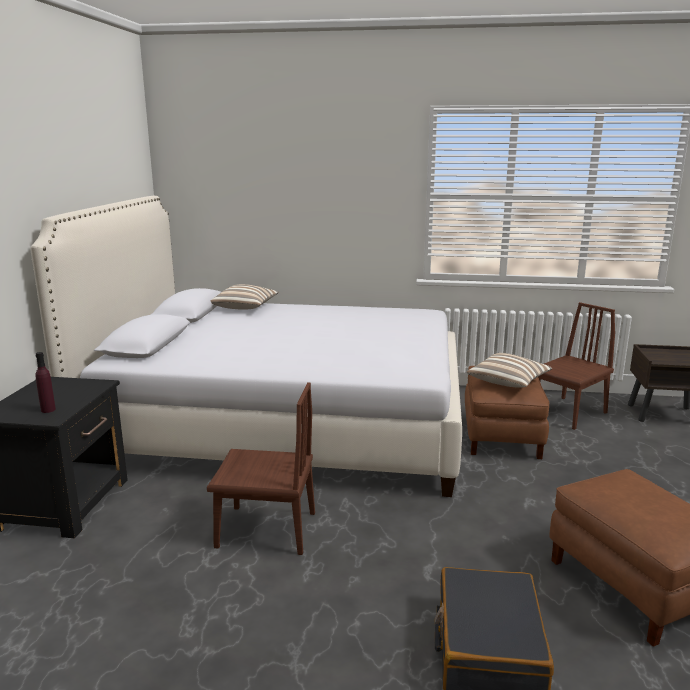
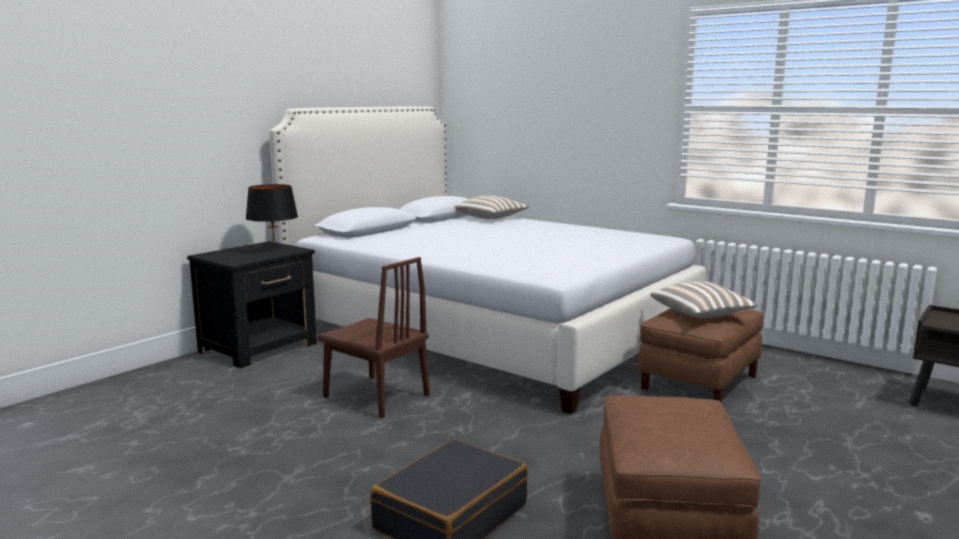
camera: 30 degrees right, 5 degrees down
(48, 410) = (240, 257): purple bottle -> none
(71, 389) = (274, 250): none -> black table lamp
(568, 413) = (818, 379): brown chair -> none

